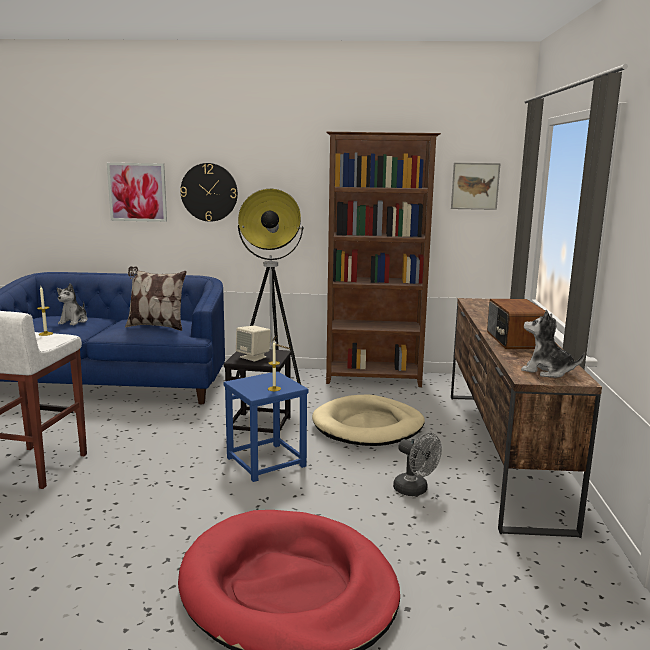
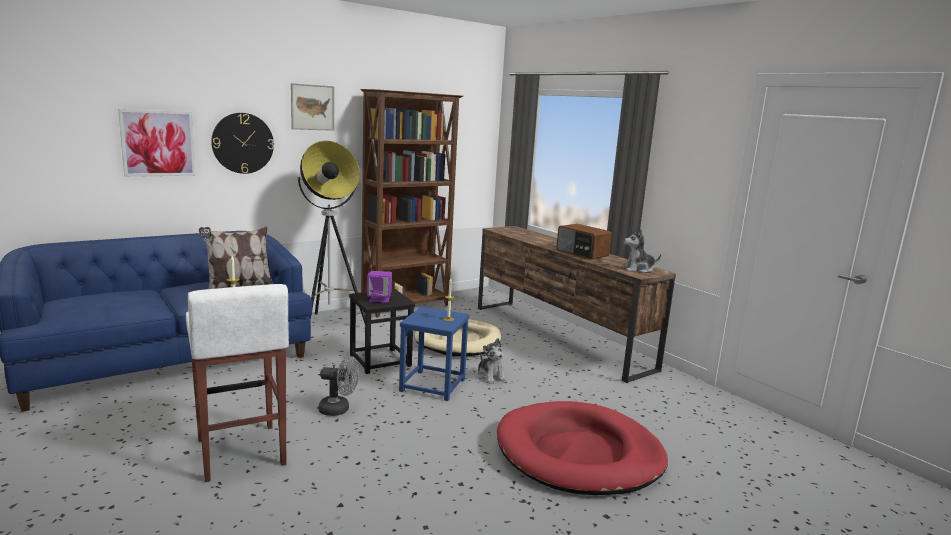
camera: 40 degrees left, 0 degrees up
(74, 321) = (127, 298): plush toy -> plush toy (490, 376)
(253, 357) = (379, 299): beige speaker -> purple speaker
(415, 490) = (551, 373): grey fan -> grey fan (339, 409)
(475, 186) = (467, 137): picture -> picture (312, 107)

